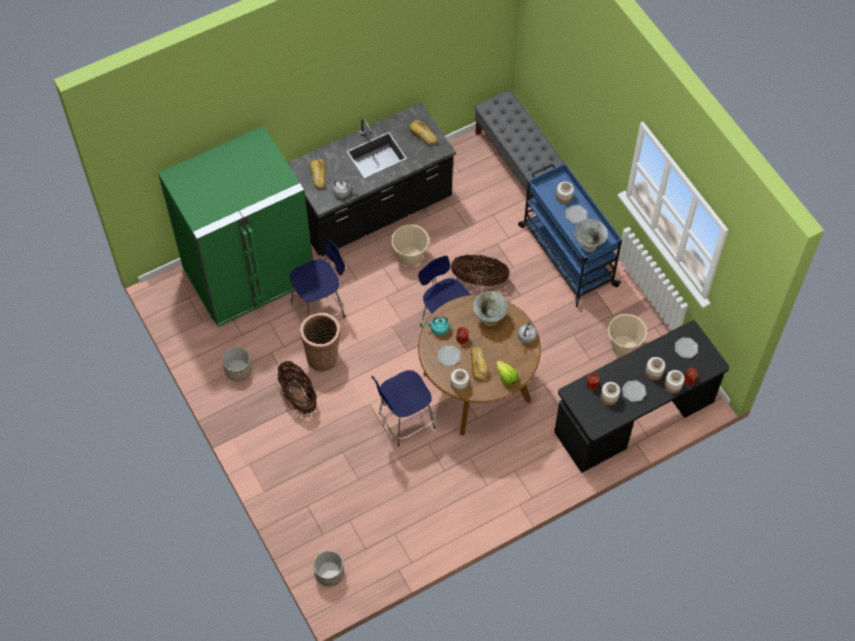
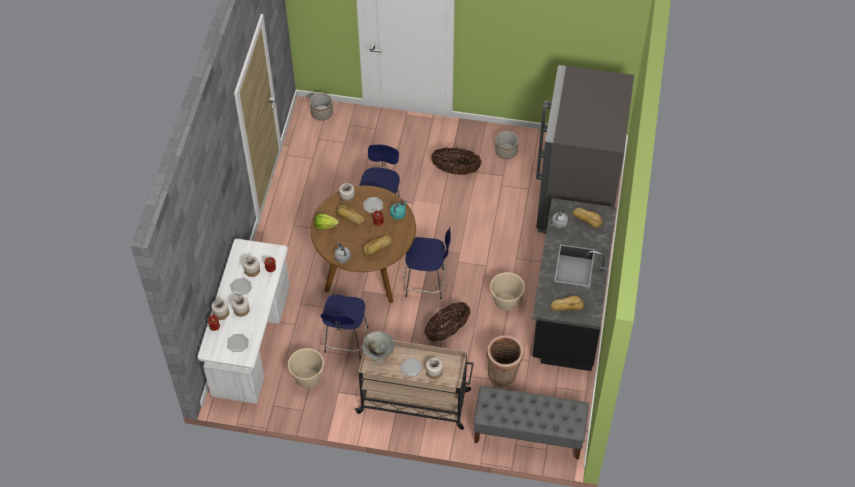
camera: 130 degrees right, 5 degrees down
(249, 276) = (576, 200): green fridge -> grey fridge
(319, 309) = (511, 222): blue stool -> blue stool (345, 341)
(323, 356) = (473, 201): basket -> basket (503, 376)
(489, 318) = (378, 247): grey bowl -> bread
(566, 254) = (415, 402): blue cart -> beige cart
(634, 418) = (251, 341): black desk -> white desk

